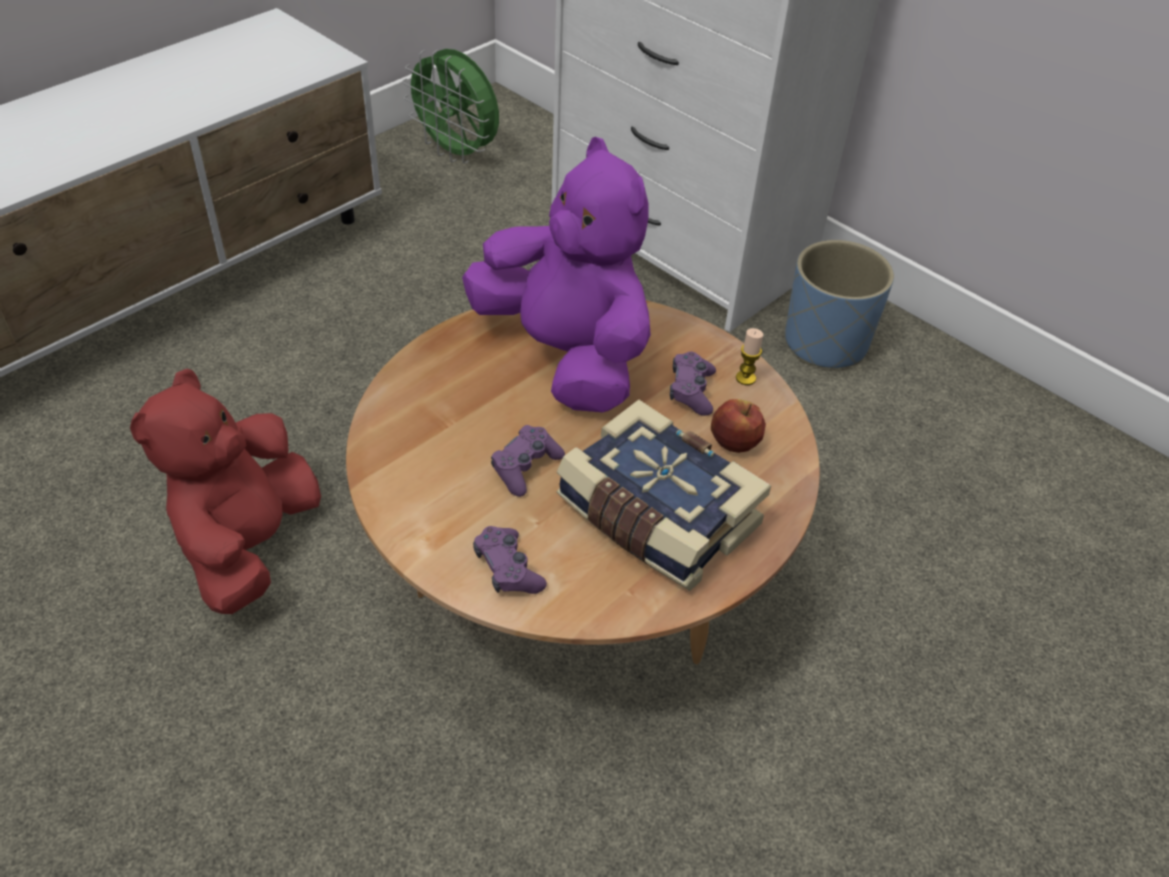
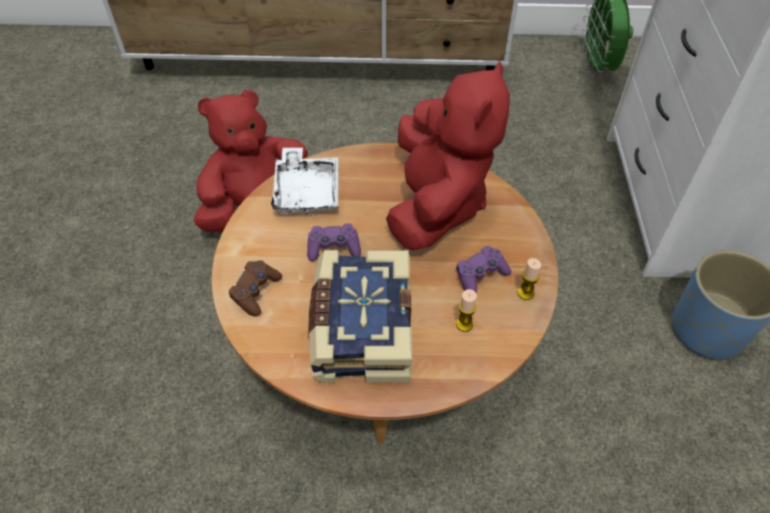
camera: 50 degrees right, 5 degrees up
(415, 434) = (307, 191): none -> white tray
(508, 569) = (256, 292): purple game controller -> brown game controller
(566, 356) = (436, 204): purple plush toy -> red plush toy
(734, 442) = (464, 324): apple -> candle

